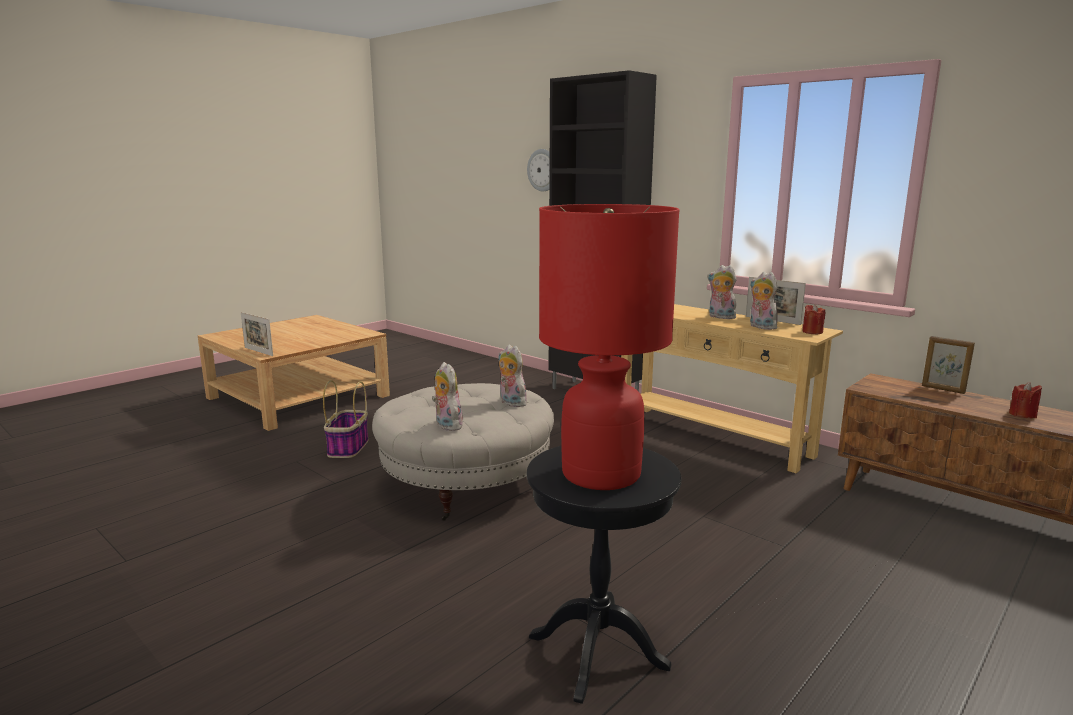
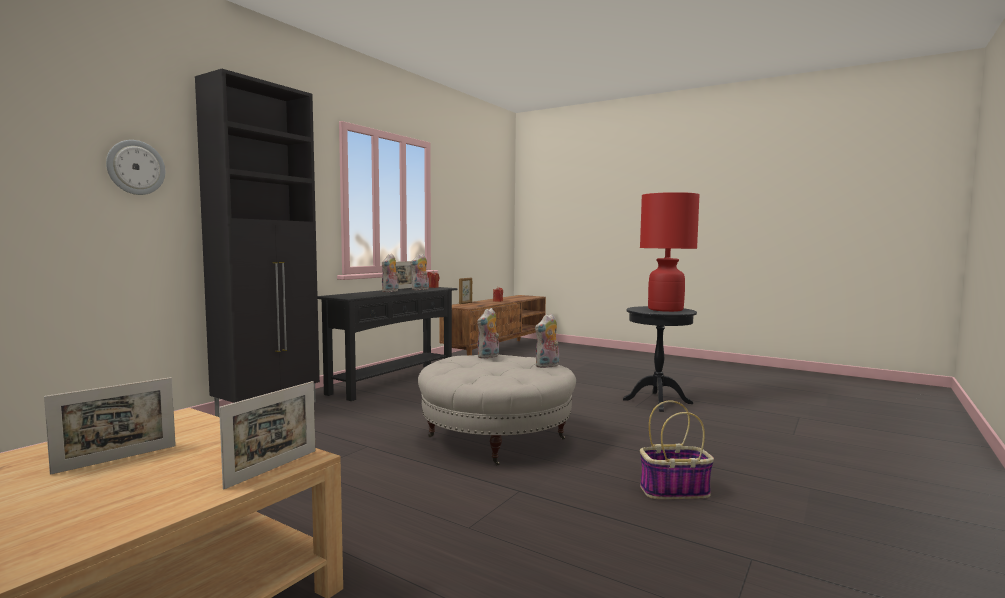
camera: 100 degrees left, 10 degrees down
(307, 333) = (116, 459): none -> picture frame
(348, 448) = (421, 502): basket -> basket (675, 490)
(712, 437) = (393, 381): beige console table -> black console table

